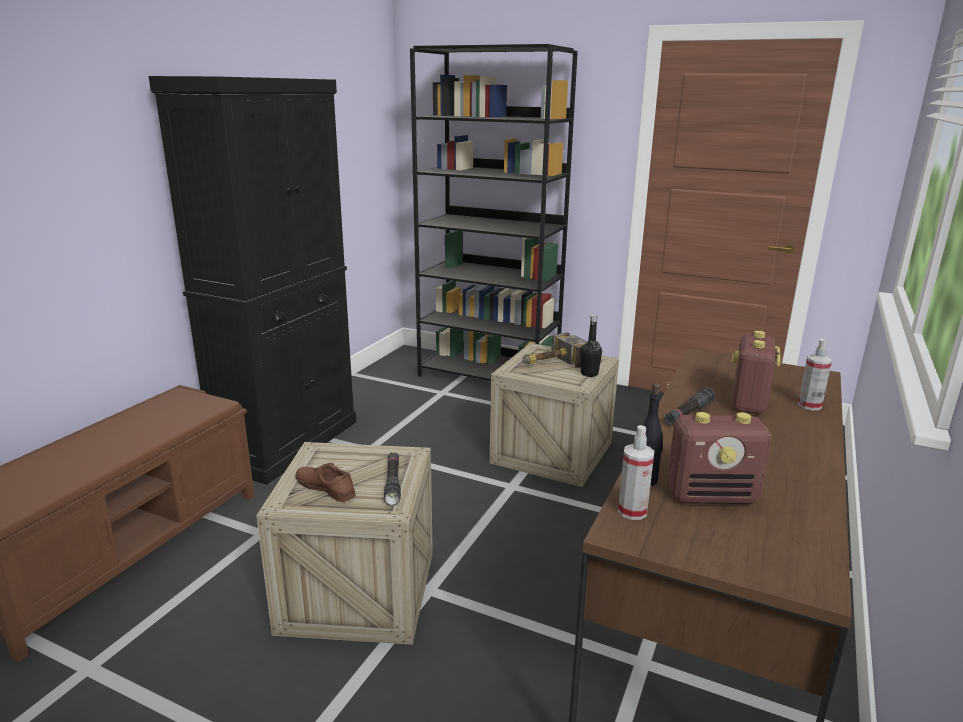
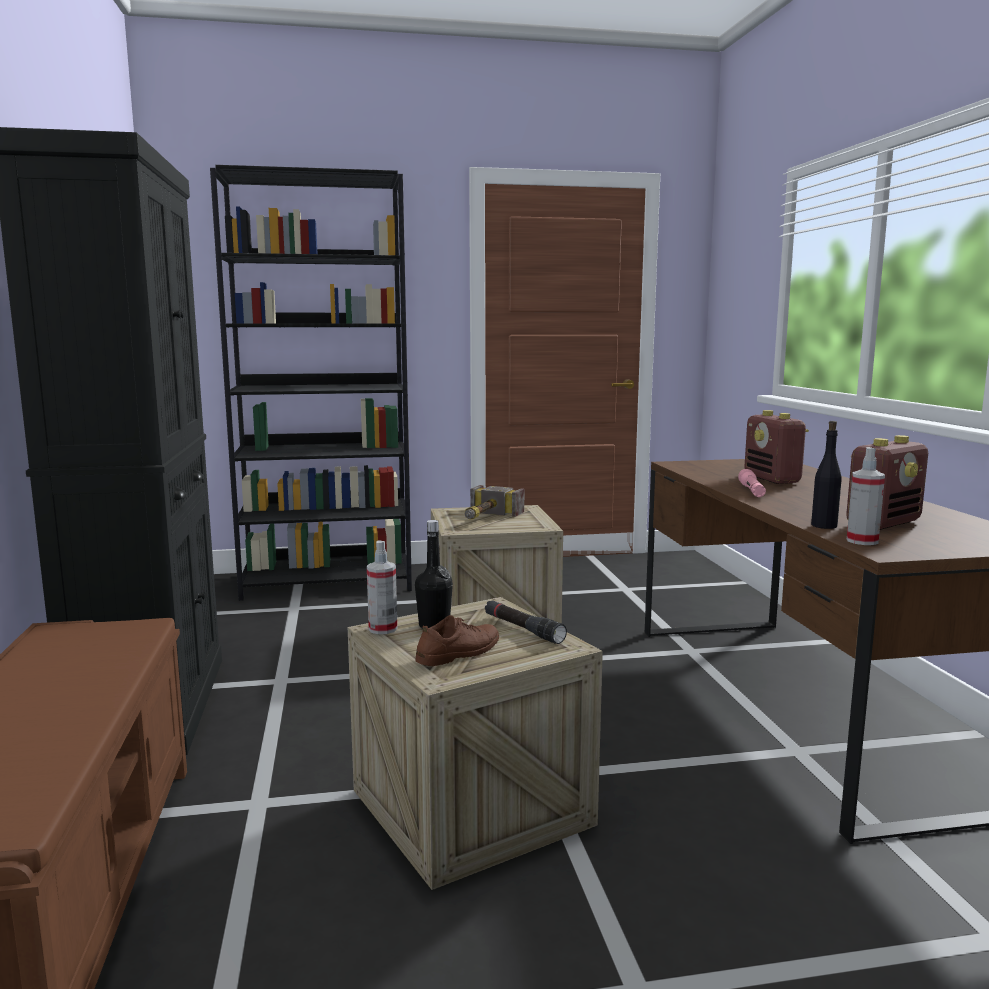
camera: 35 degrees left, 10 degrees down
(325, 488) = (459, 652): brown shoe -> brown shoe turned 135 degrees clockwise
(589, 374) = (535, 518): black bottle -> black bottle (434, 626)
(688, 413) = (751, 491): black flashlight -> pink flashlight
(809, 405) = (810, 474): spray bottle -> spray bottle (383, 629)

